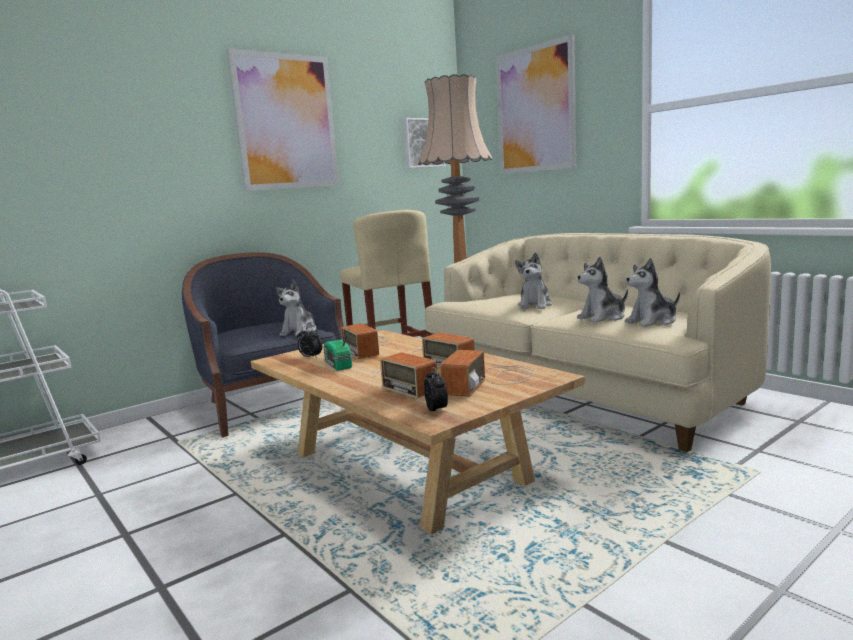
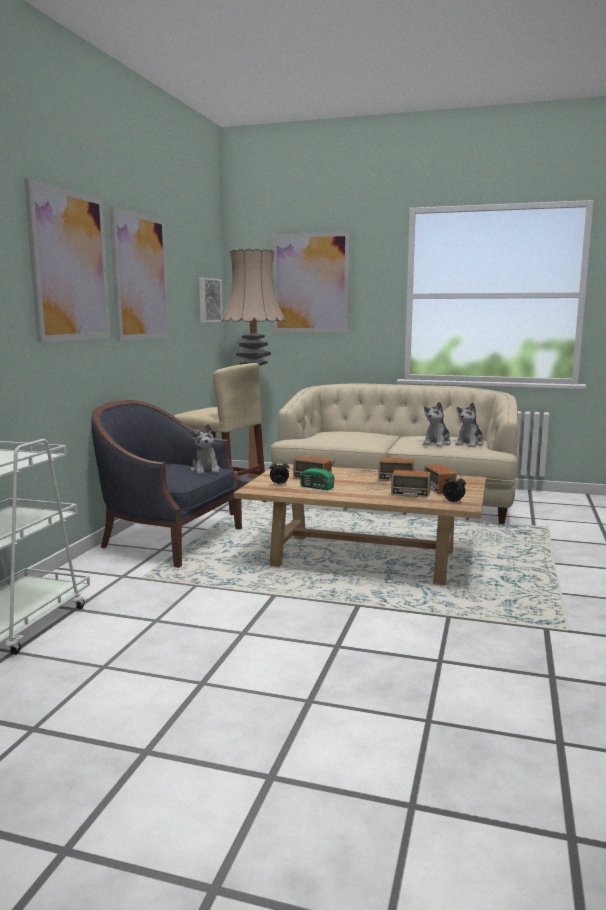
camera: 35 degrees left, 0 degrees up
(158, 115) = (69, 266): none -> picture
(535, 305) = (367, 438): plush toy -> none

